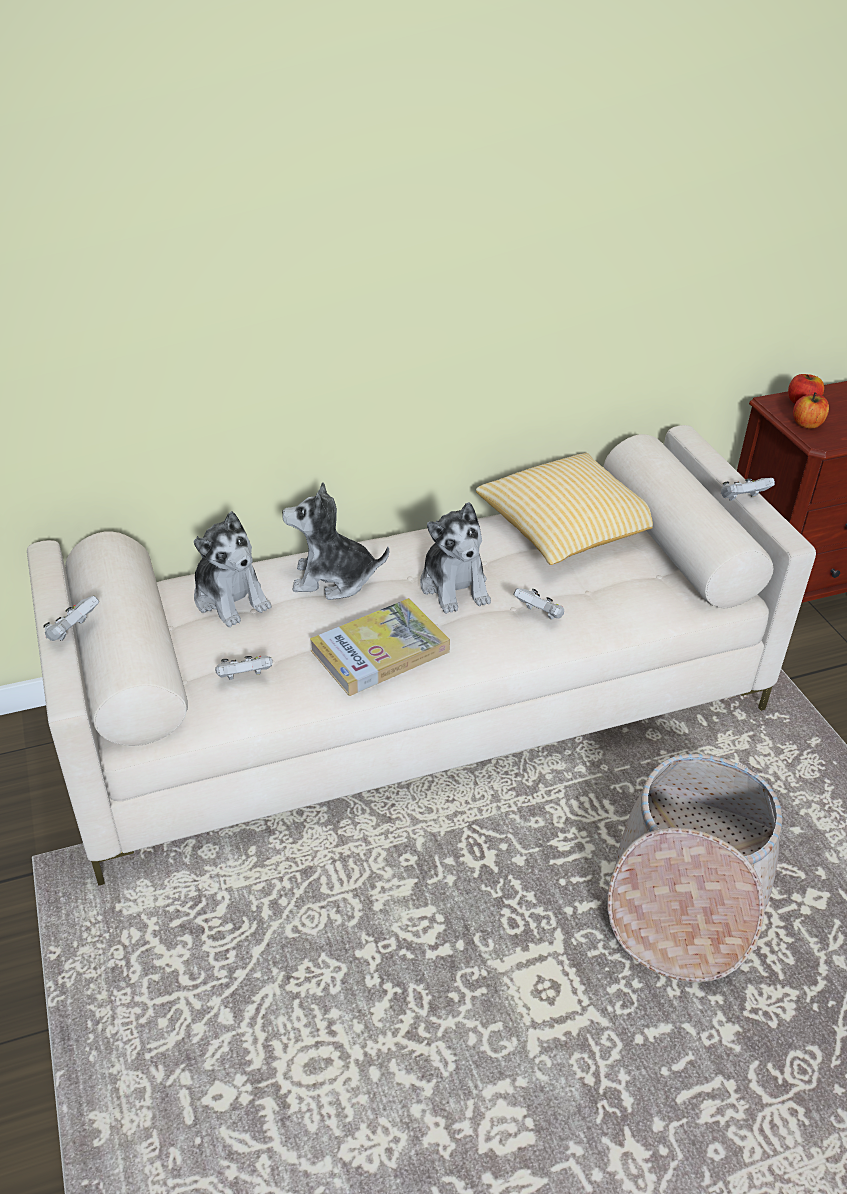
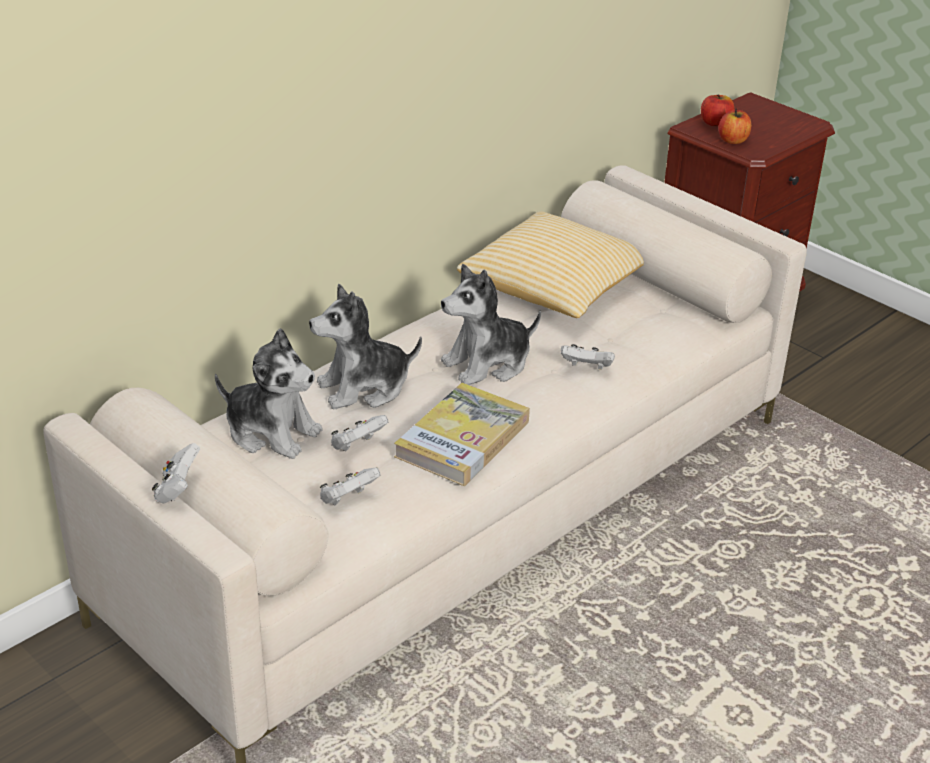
camera: 25 degrees left, 5 degrees down
(454, 586) = (488, 364): plush toy -> plush toy turned 105 degrees clockwise
(687, 888) = (800, 591): basket -> none
(742, 499) = (718, 217): white game controller -> white game controller (357, 446)

